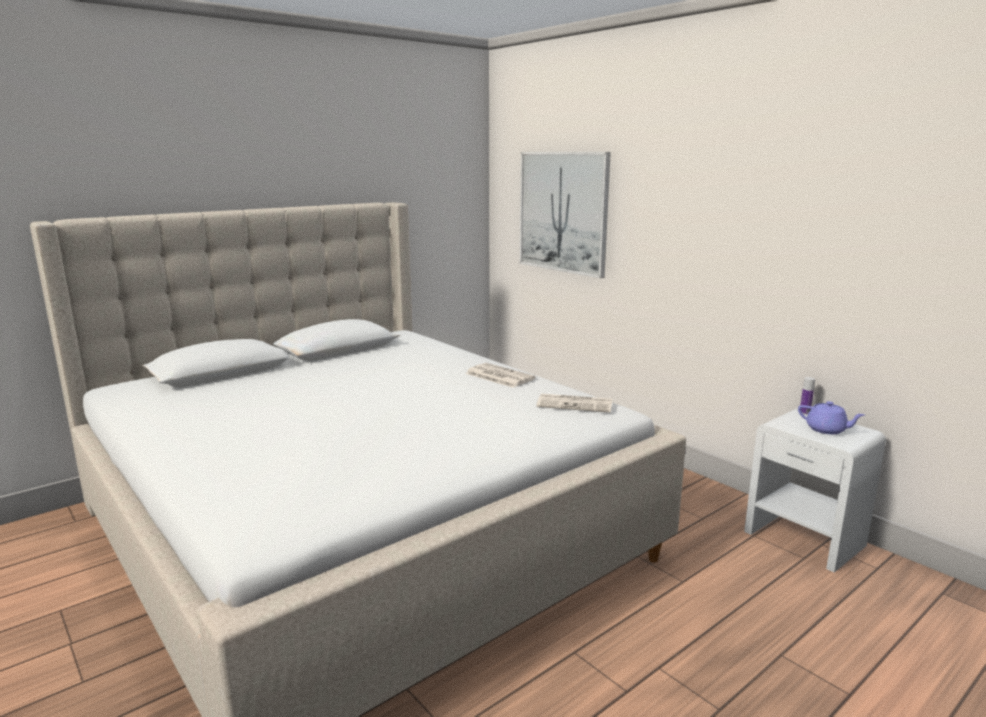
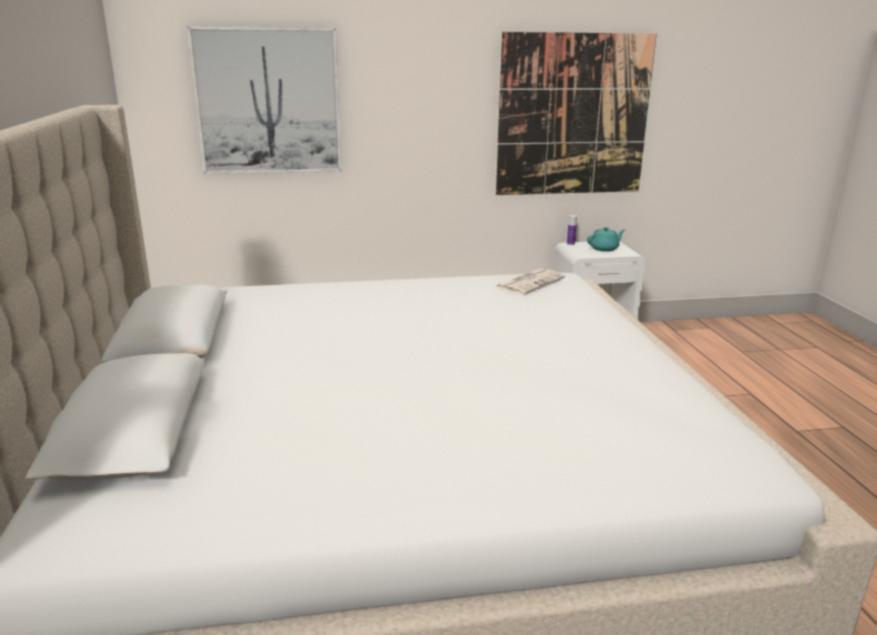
camera: 60 degrees left, 5 degrees up
(498, 376) = (418, 288): newspaper -> none
(827, 430) = (604, 249): purple teapot -> turquoise teapot
(831, 256) = (574, 116): none -> picture

